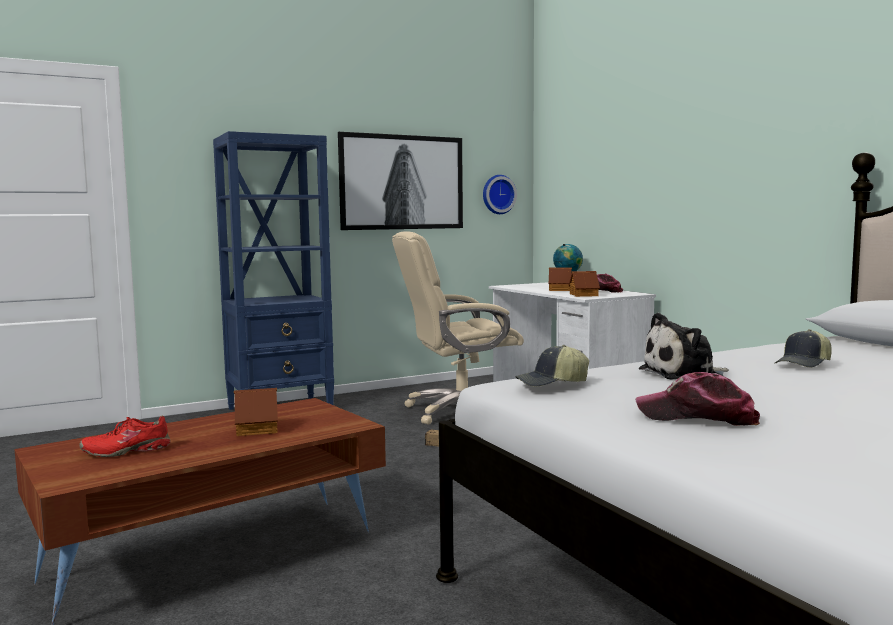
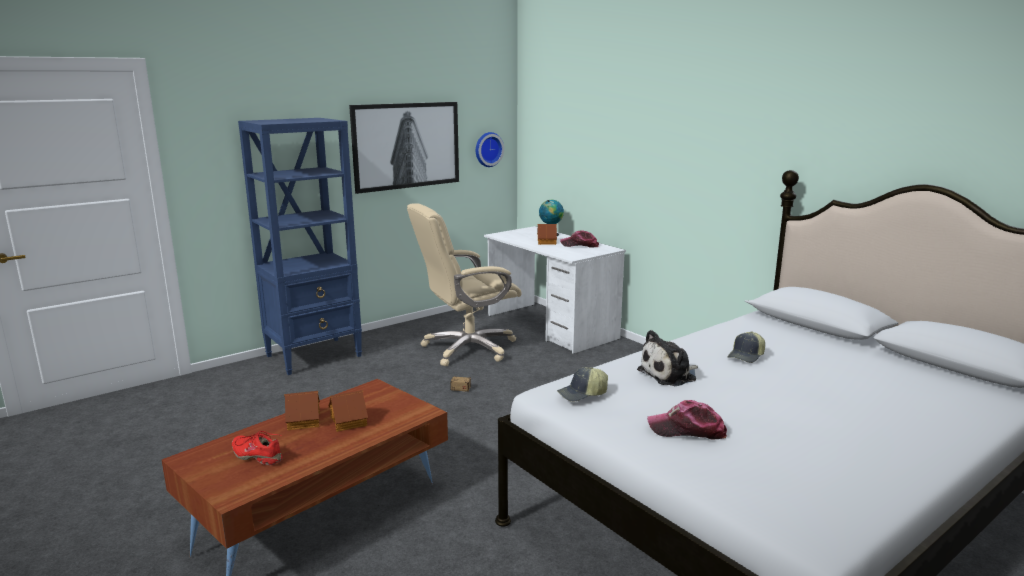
camera: 10 degrees left, 10 degrees up
(127, 451) = (257, 455): red shoe -> red shoe turned 60 degrees clockwise
(584, 295) = (569, 252): toy house -> toy house (304, 421)

